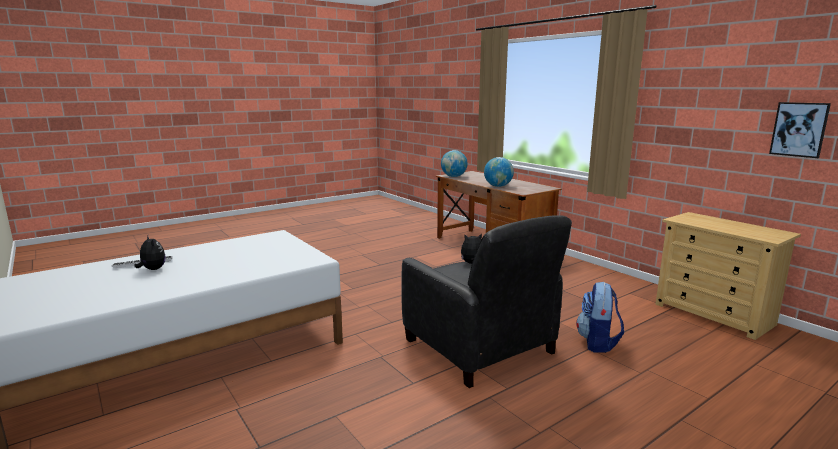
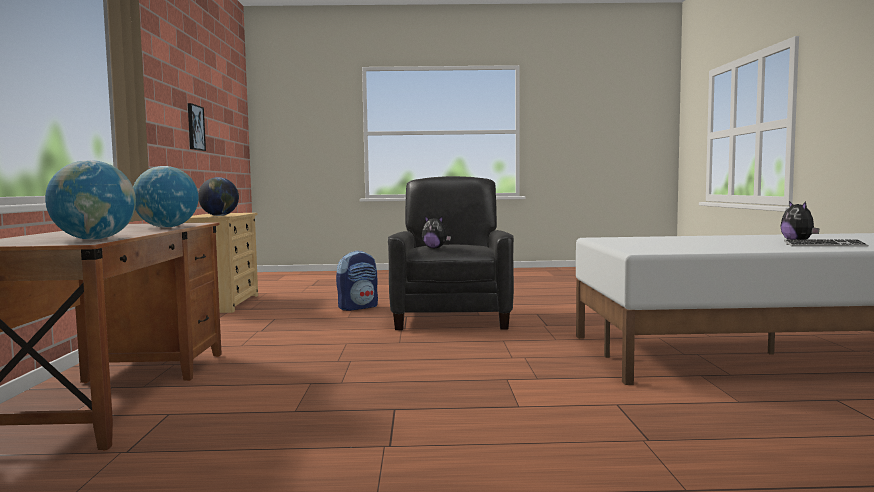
camera: 145 degrees left, 10 degrees down
(697, 221) = (219, 215): none -> globe

